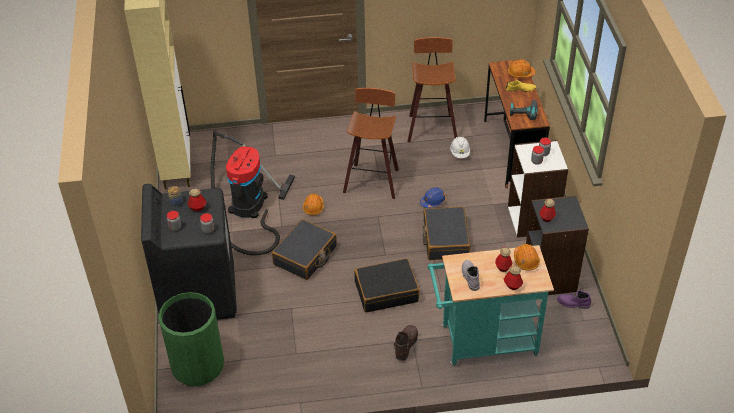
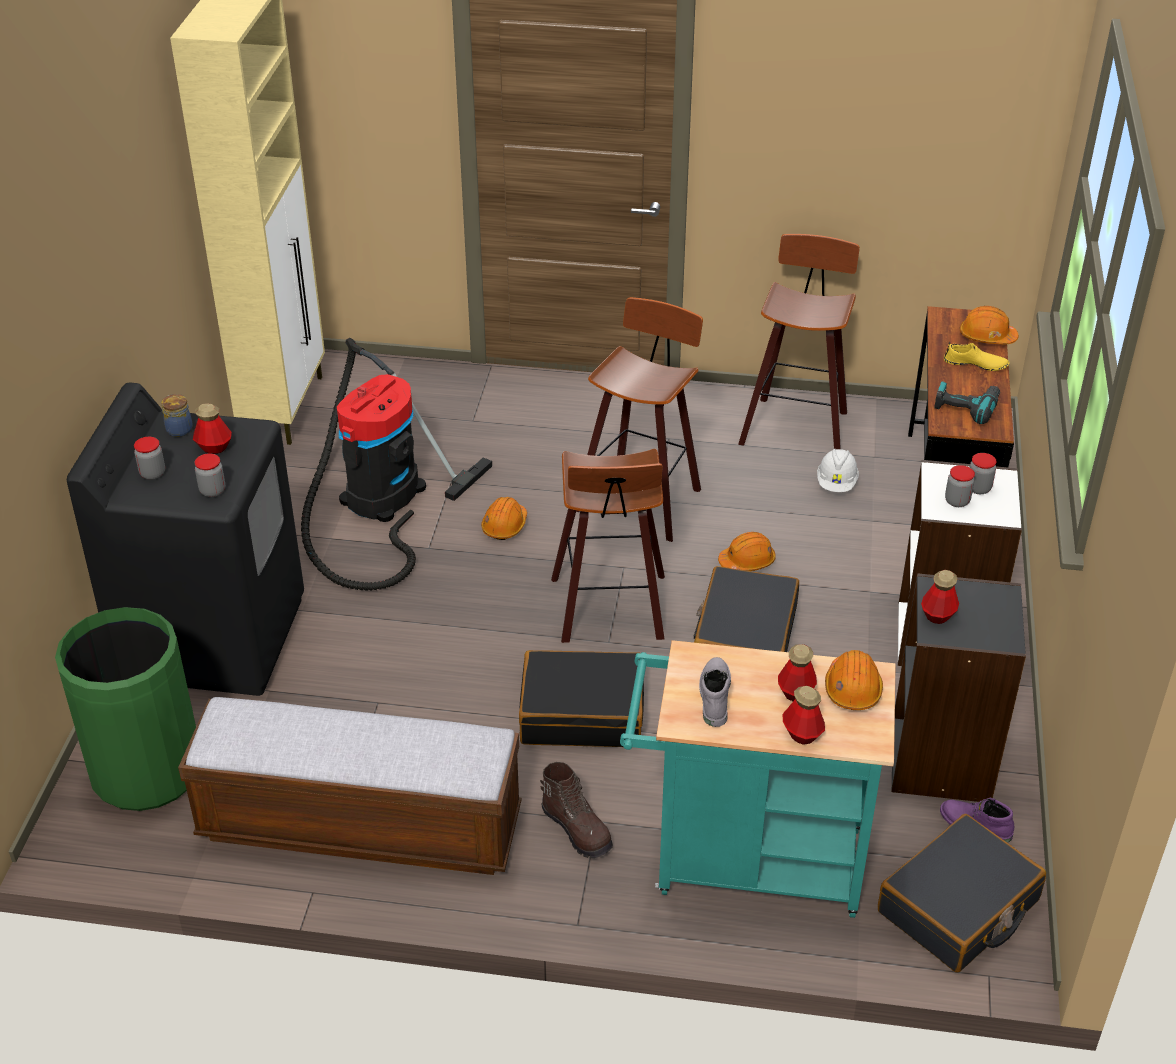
camera: 15 degrees right, 5 degrees down
(305, 256) = (450, 611): black suitcase -> black suitcase (958, 907)
(308, 367) = (360, 825): none -> bench
(380, 239) = (611, 611): none -> stool
(405, 345) = (577, 829): brown boot -> brown boot turned 105 degrees clockwise
(433, 201) = (747, 561): blue hard hat -> orange hard hat

